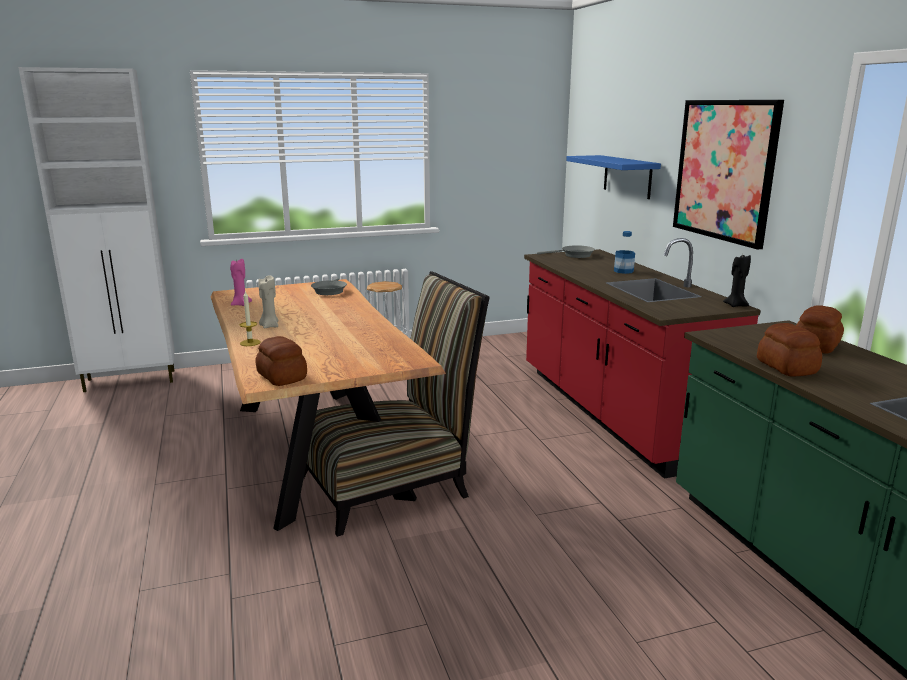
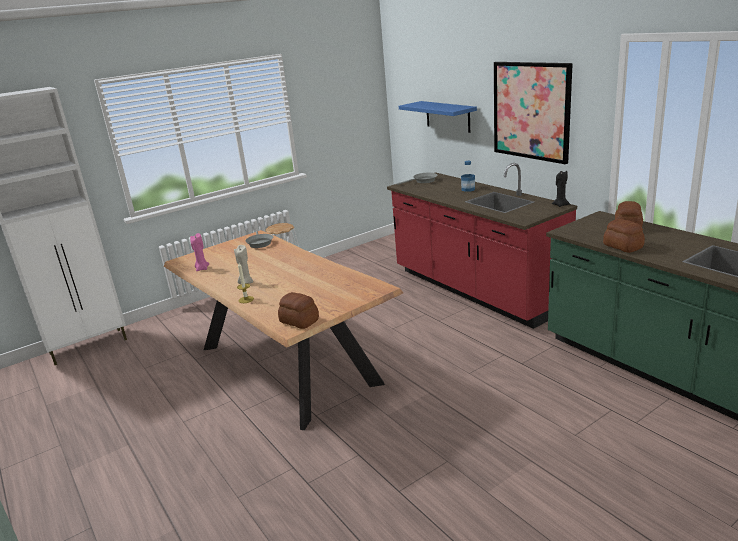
camera: 15 degrees left, 5 degrees up
(392, 484) = (360, 377): chair -> none

